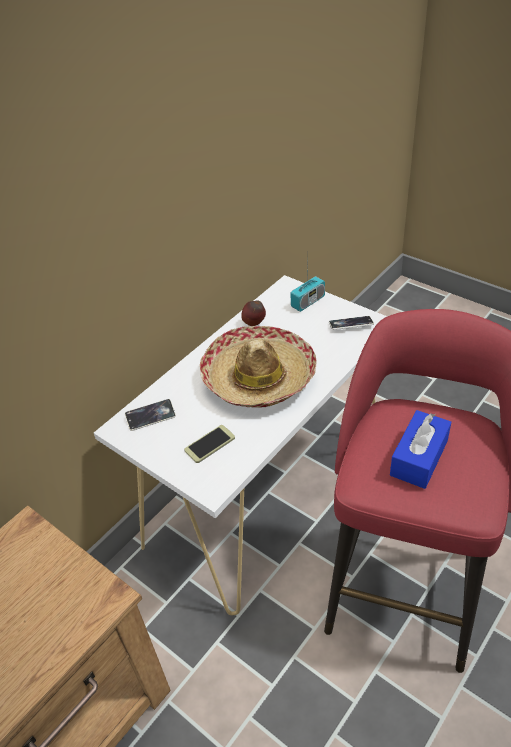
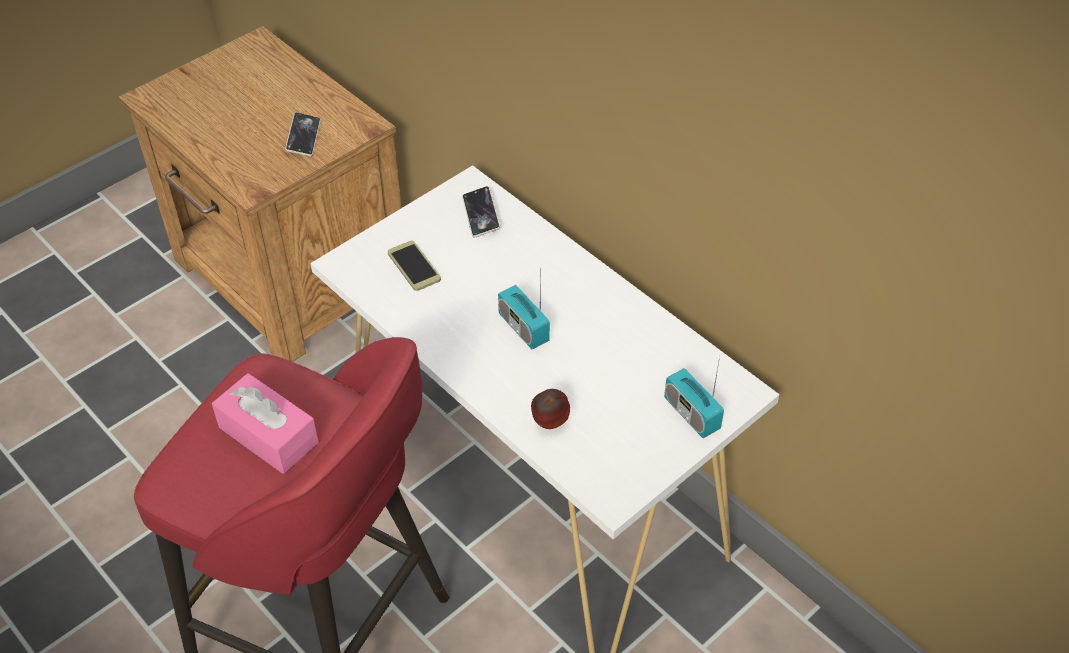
camera: 95 degrees right, 5 degrees up
(254, 324) = (647, 337): apple -> apple (549, 423)
(259, 377) = (523, 328): hat -> radio
(351, 325) = (615, 461): phone -> phone (303, 137)
(419, 458) = (268, 435): blue tissue box -> pink tissue box

